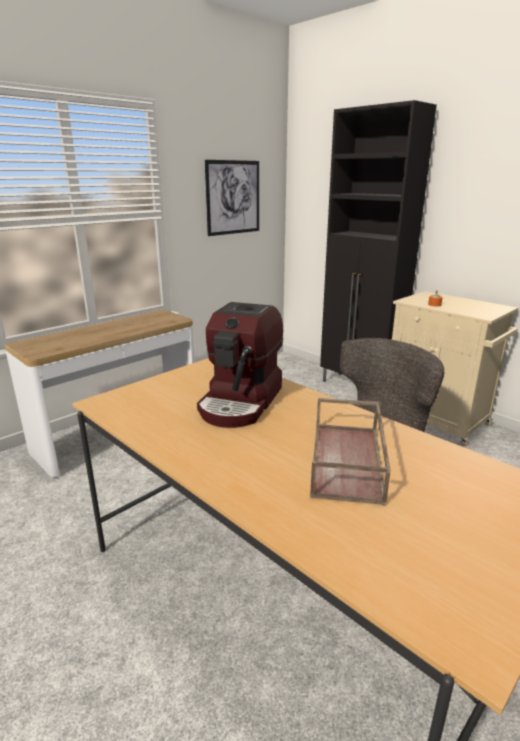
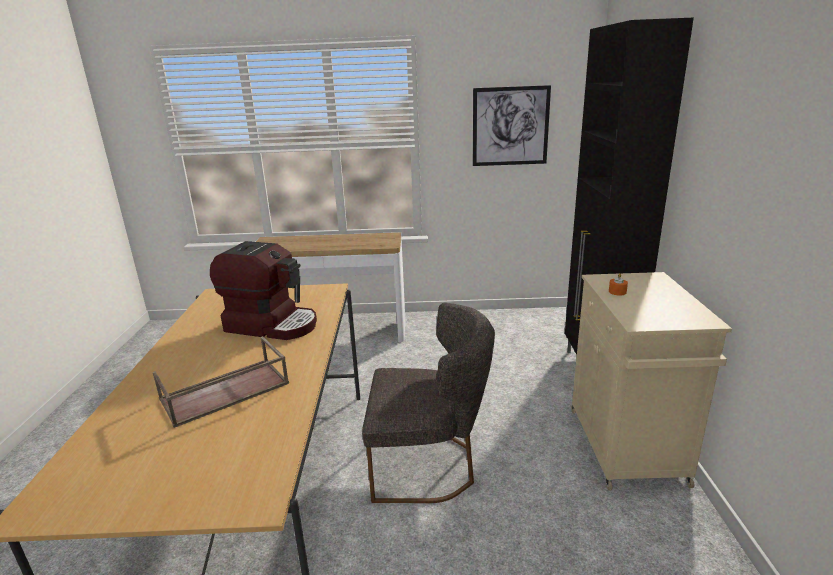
camera: 45 degrees right, 0 degrees up
(242, 402) = (272, 324): coffee machine -> coffee machine turned 135 degrees counterclockwise

